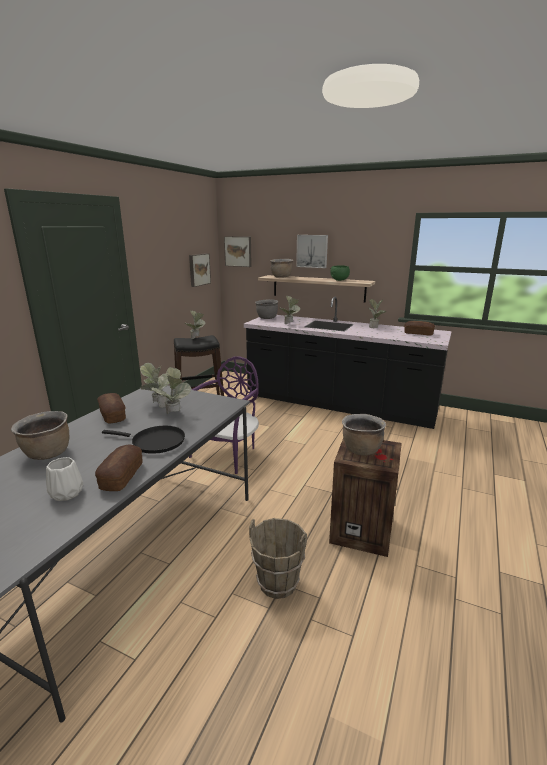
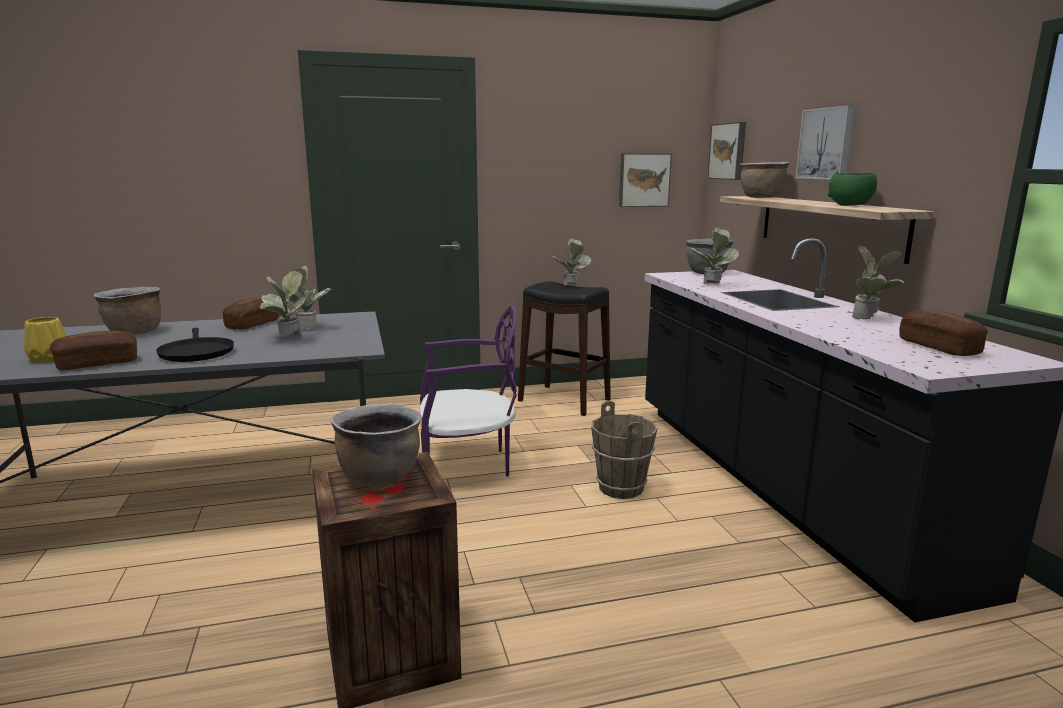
camera: 50 degrees right, 5 degrees down
(65, 493) = (49, 358): white vase -> yellow vase
(278, 582) = (200, 621): brown bucket -> brown bucket (621, 488)

